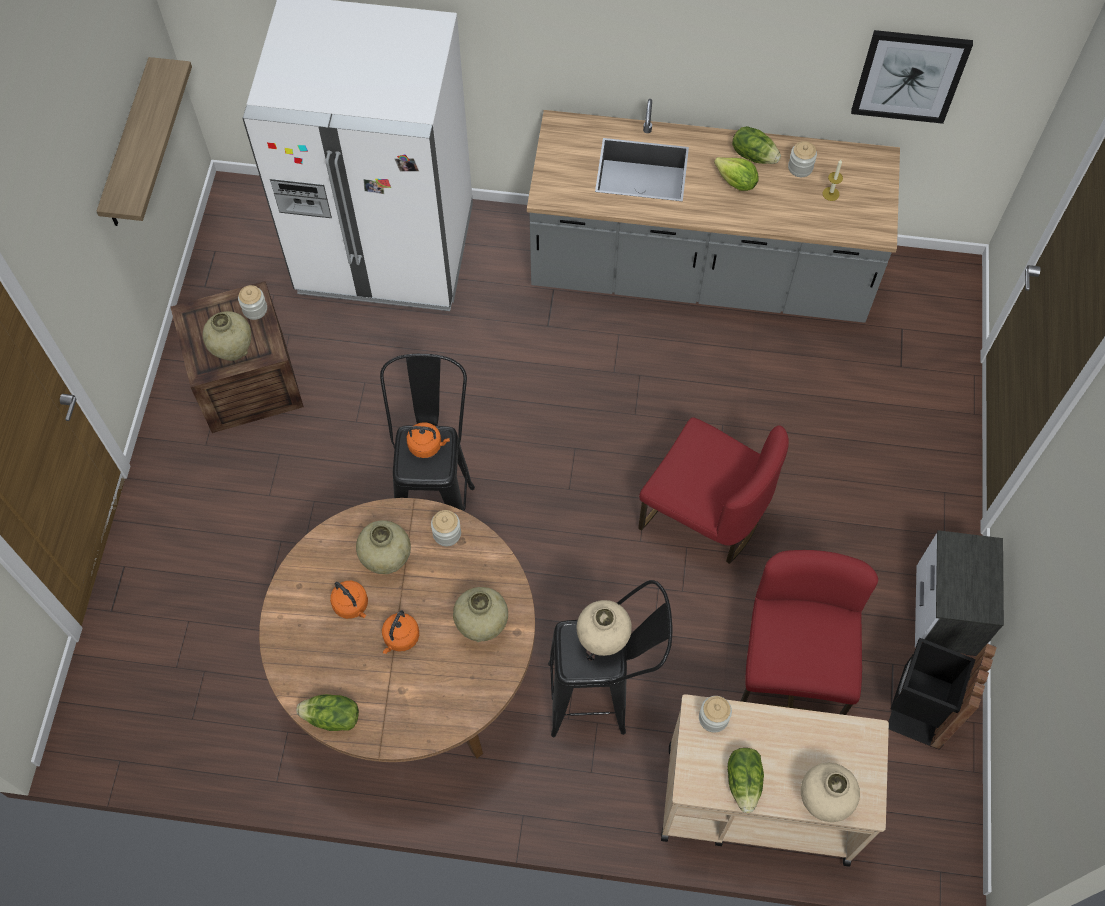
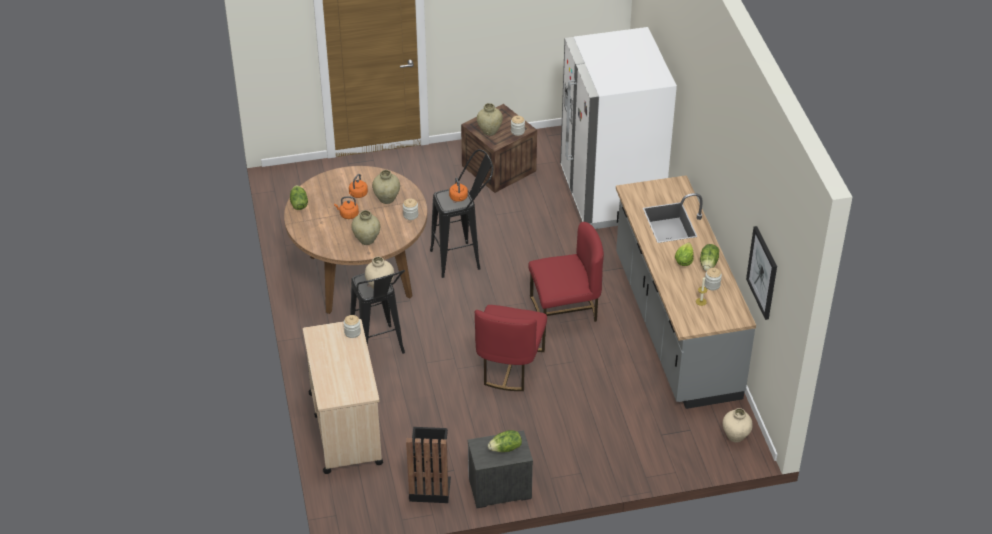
camera: 70 degrees right, 20 degrees down
(129, 147) = (550, 29): shelf -> none
(744, 781) = (323, 351): lettuce -> lettuce (505, 448)
(793, 666) = (432, 426): red chair -> red chair (564, 312)
(823, 800) = (325, 382): beige vase -> beige vase (735, 436)

